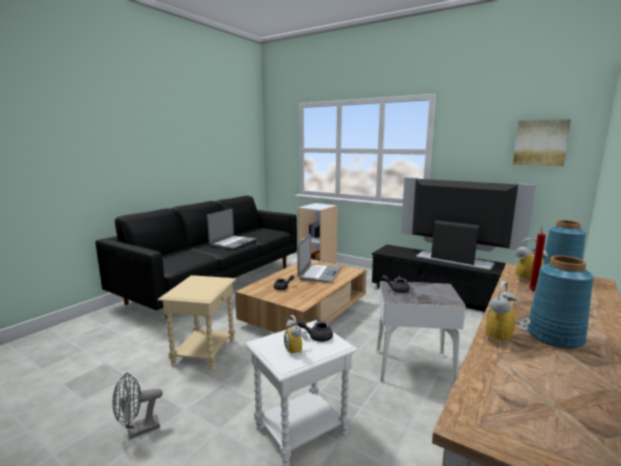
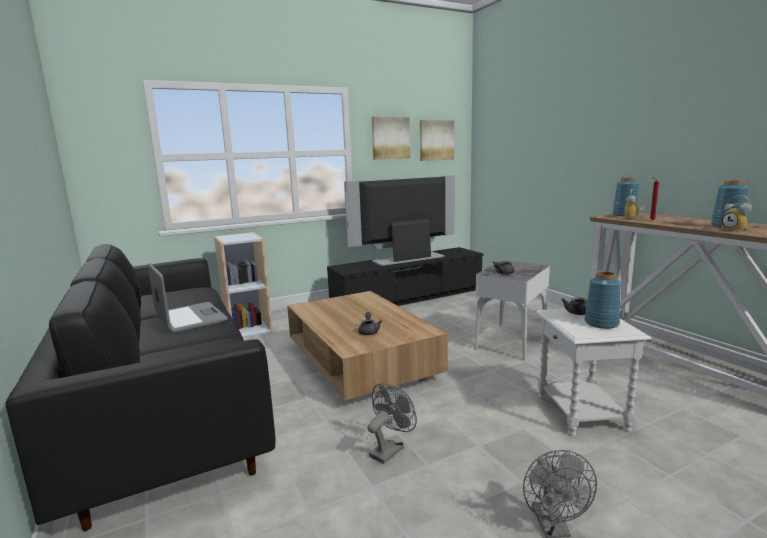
camera: 60 degrees left, 0 degrees up
(203, 351) = (390, 449): beige side table -> grey fan
(297, 350) = (602, 323): alarm clock -> blue vase
(319, 273) = (351, 309): laptop -> none
(476, 139) = (390, 138): none -> picture

